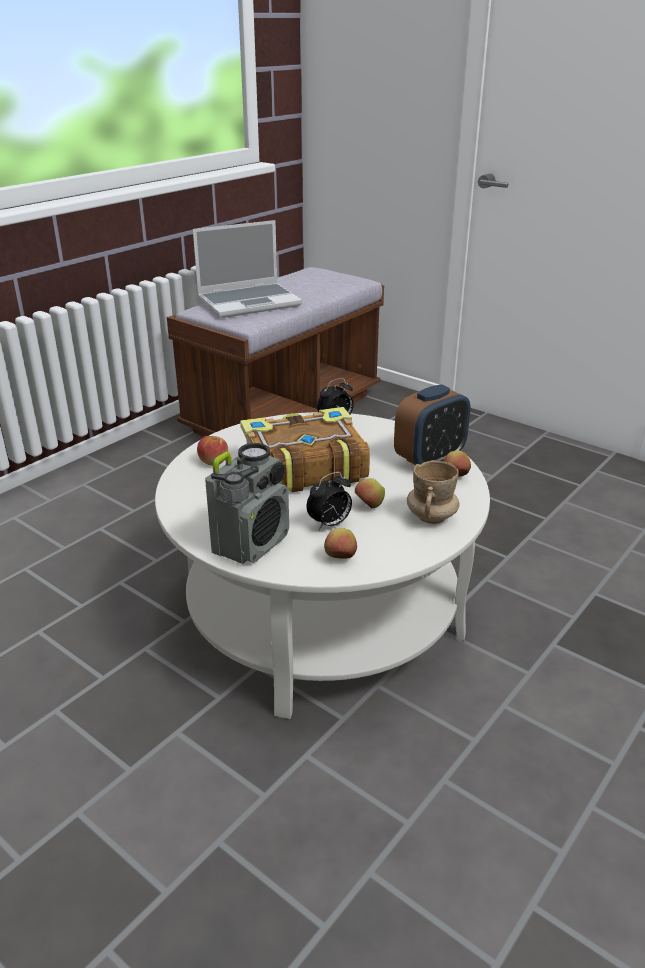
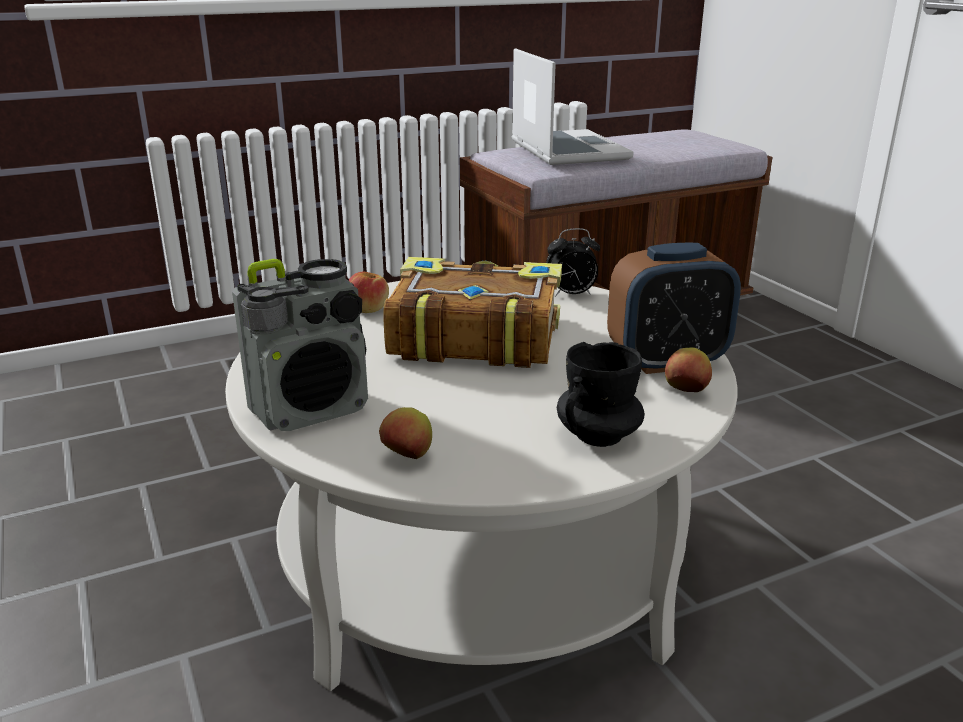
camera: 25 degrees right, 5 degrees down
(250, 302) = (566, 150): laptop -> laptop turned 105 degrees counterclockwise
(330, 524) = (438, 411): alarm clock -> none
(369, 506) = (517, 401): apple -> none
(431, 516) = (598, 435): beige mug -> black mug

